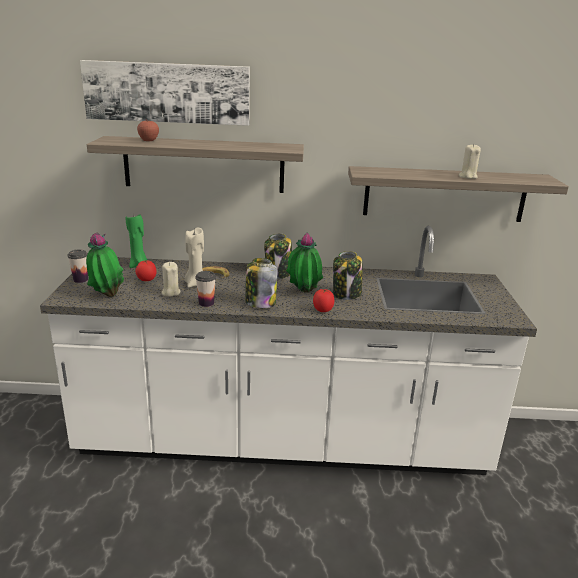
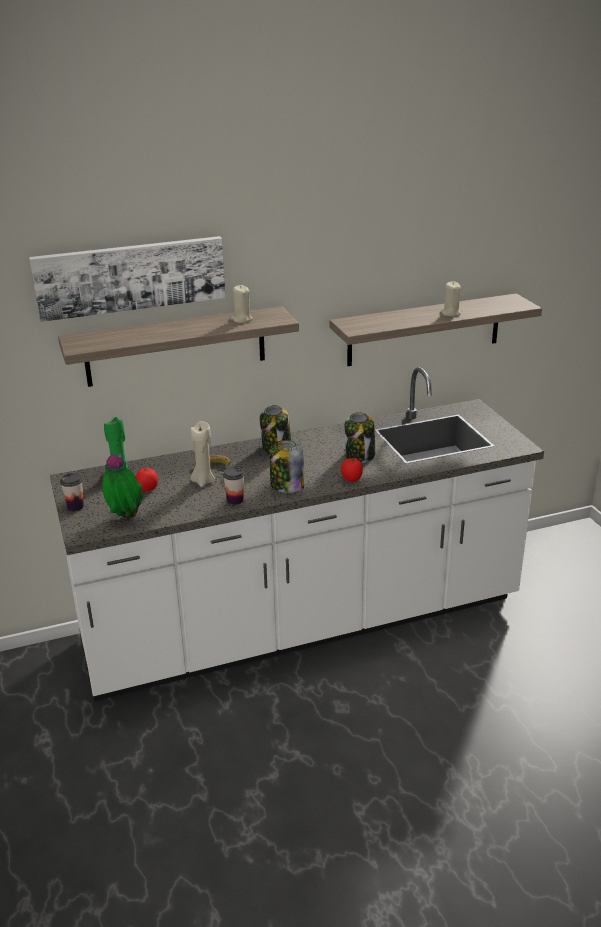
camera: 20 degrees left, 5 degrees up
(148, 140) = (120, 334): apple -> none
(170, 292) = (187, 497): beige candle -> beige candle (241, 319)
(303, 293) = (319, 465): potted plant -> none

